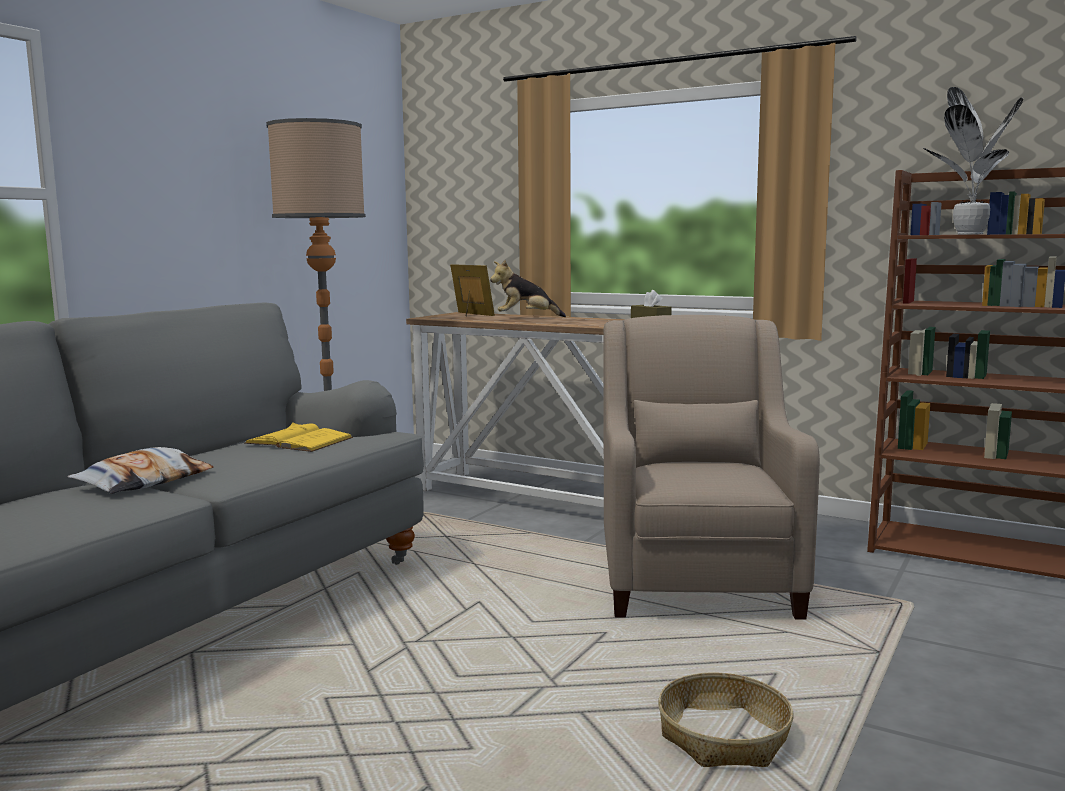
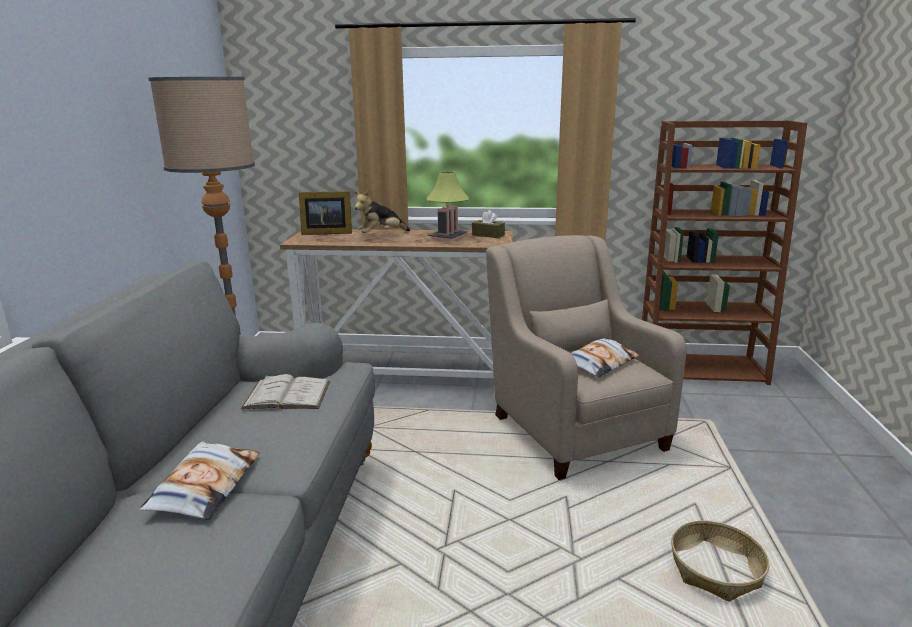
camera: 25 degrees left, 10 degrees up
(299, 440) = (287, 395): yellow book -> white book
(470, 314) = (325, 232): picture frame -> picture frame turned 150 degrees clockwise
(597, 322) = (448, 237): none -> table lamp
(706, 473) = (600, 363): none -> pillow
(968, 234) = (711, 167): potted plant -> none

